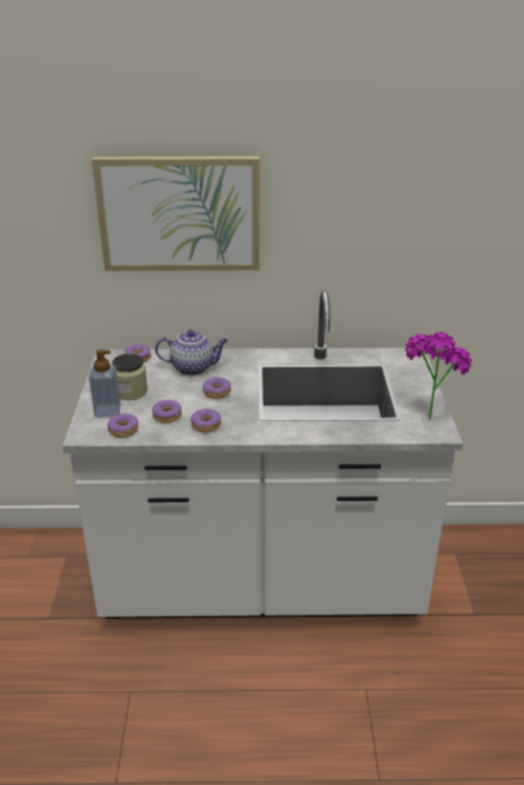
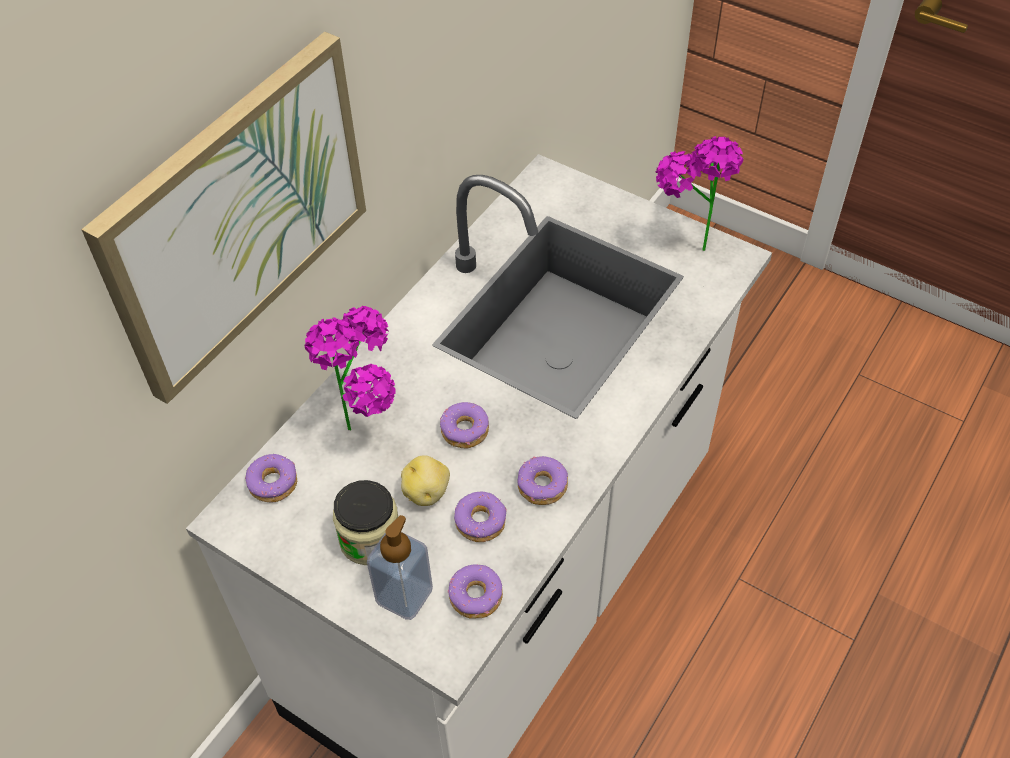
camera: 55 degrees left, 20 degrees up
(170, 396) = (427, 492): none -> potato
(193, 368) = (369, 424): teapot -> potted plant

